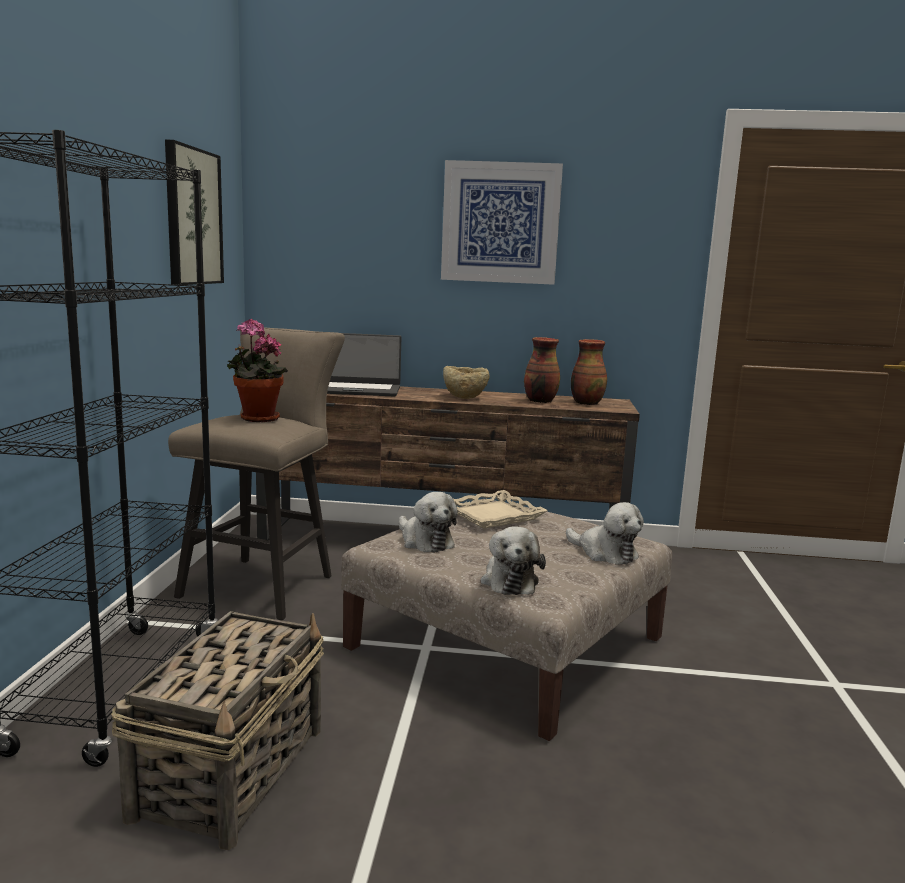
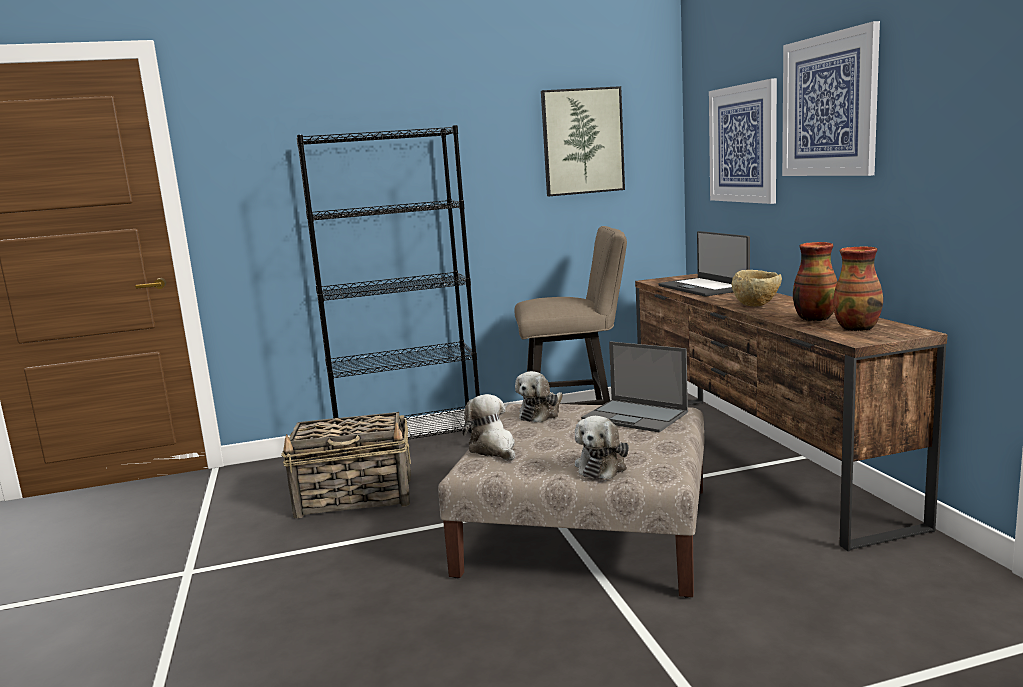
camera: 70 degrees right, 0 degrees up
(256, 419) = (554, 300): potted plant -> none
(369, 245) = (743, 144): none -> picture
(492, 515) = (636, 416): beige tray -> laptop
(509, 580) = (493, 449): plush toy -> plush toy turned 90 degrees clockwise

